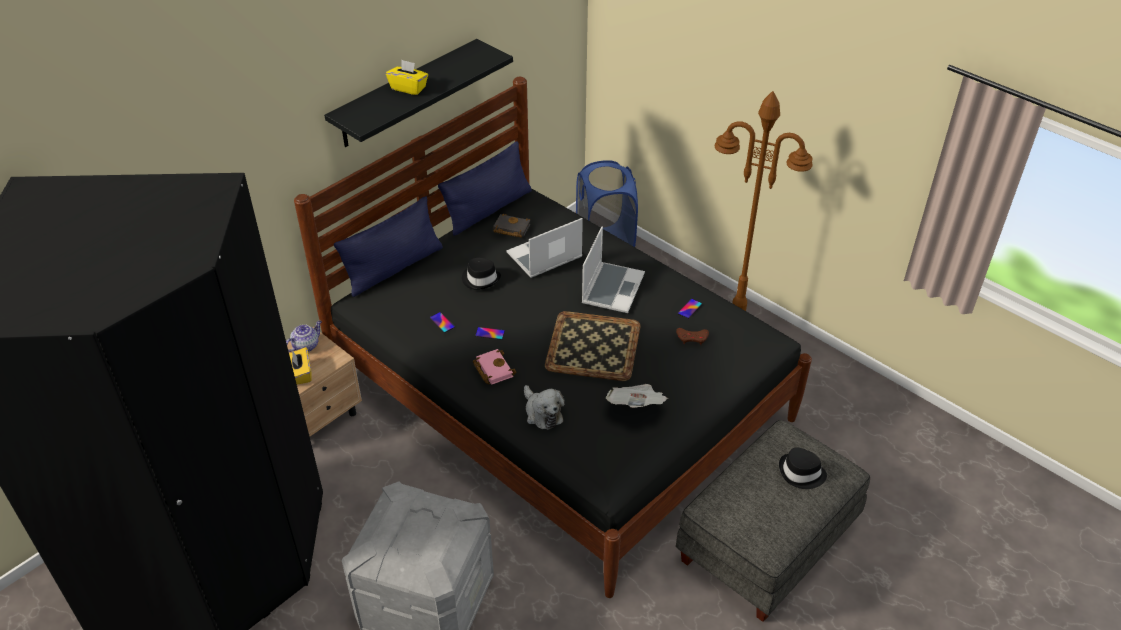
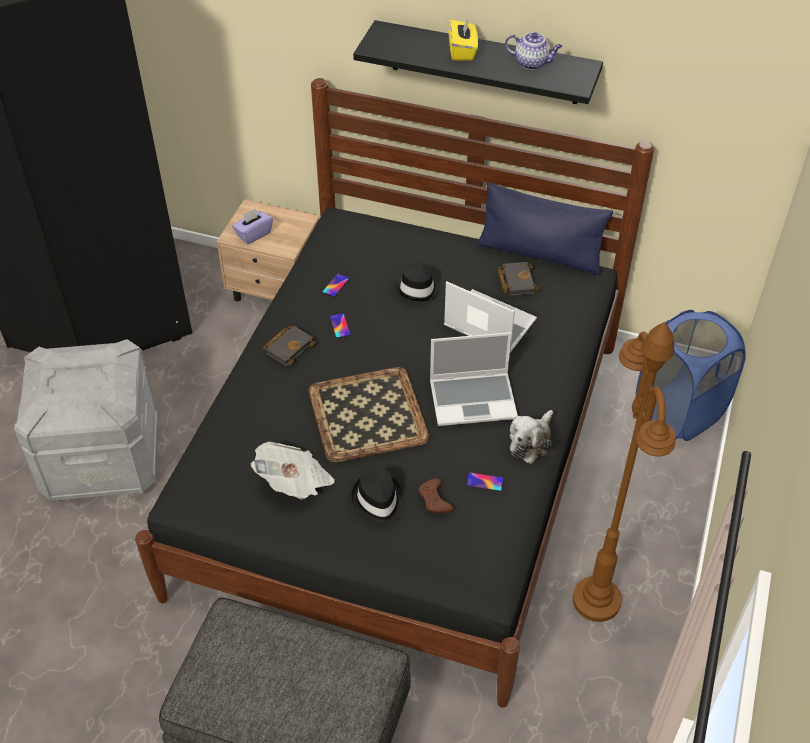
camera: 65 degrees right, 5 degrees up
(300, 374) = (253, 234): yellow tissue box -> purple tissue box
(306, 345) = (291, 222): teapot -> teapot (532, 63)
(394, 268) = (397, 222): blue pillow -> none
(492, 369) = (289, 347): pink book -> black book
(542, 413) = (248, 408): plush toy -> plush toy (531, 442)
(801, 473) = (315, 696): black hat -> black hat (378, 501)

